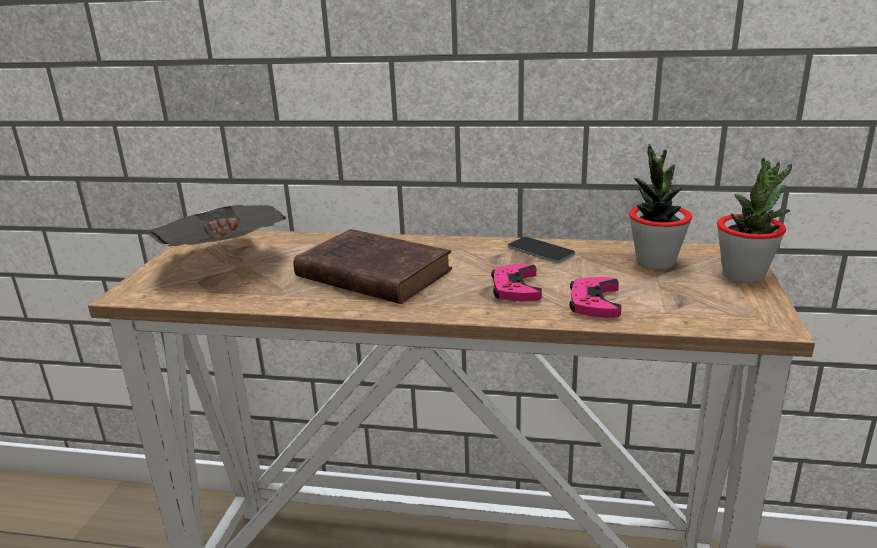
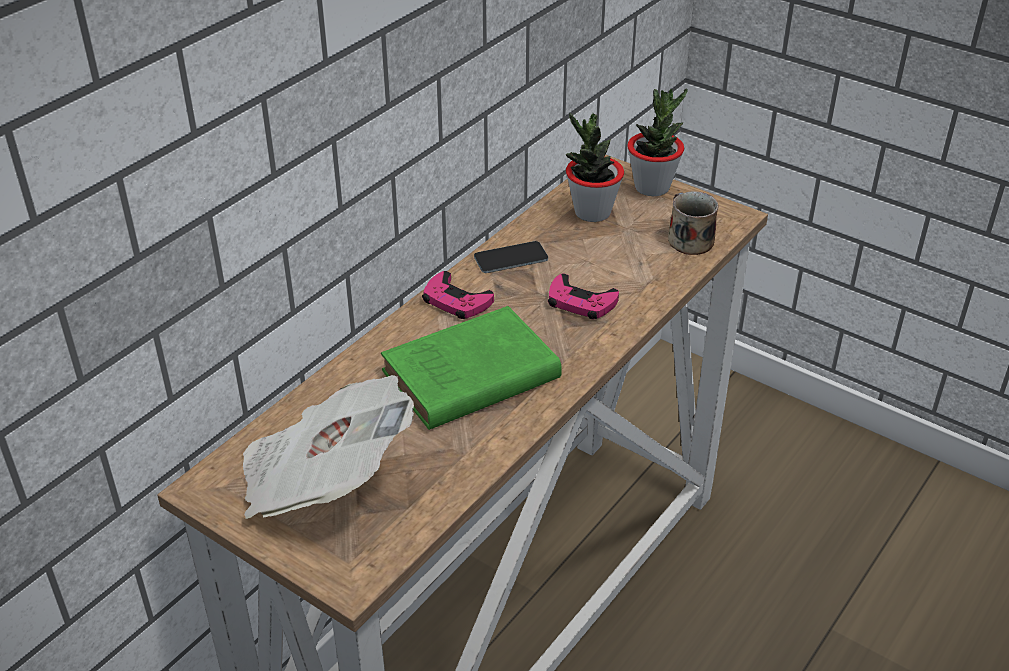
camera: 65 degrees left, 15 degrees up
(370, 273) = (466, 377): brown book -> green book
(594, 303) = (641, 274): pink game controller -> pink game controller (456, 301)
(687, 311) = (688, 239): none -> mug

